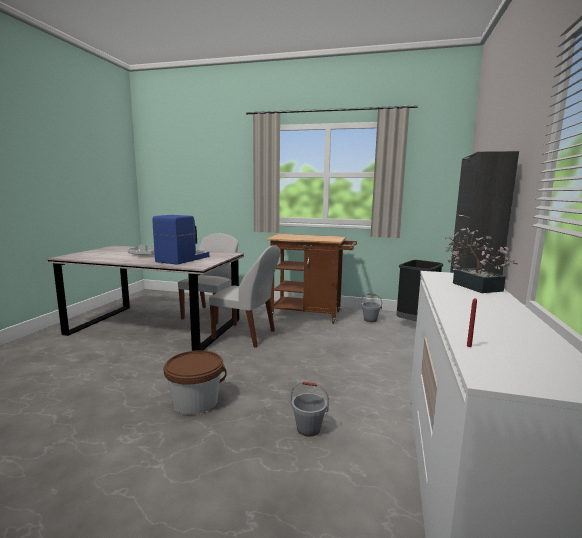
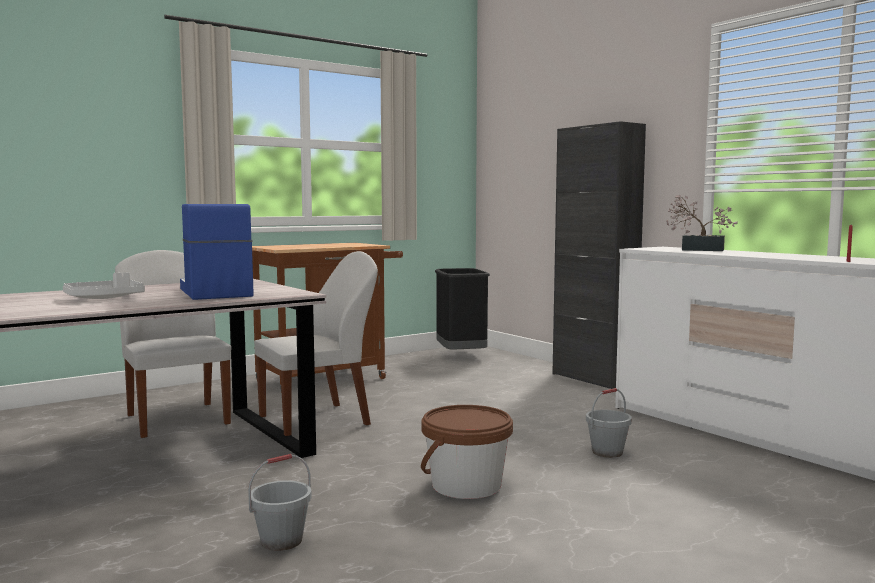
camera: 50 degrees left, 5 degrees down
(370, 320) = (411, 365): grey bucket -> grey bucket (281, 541)

